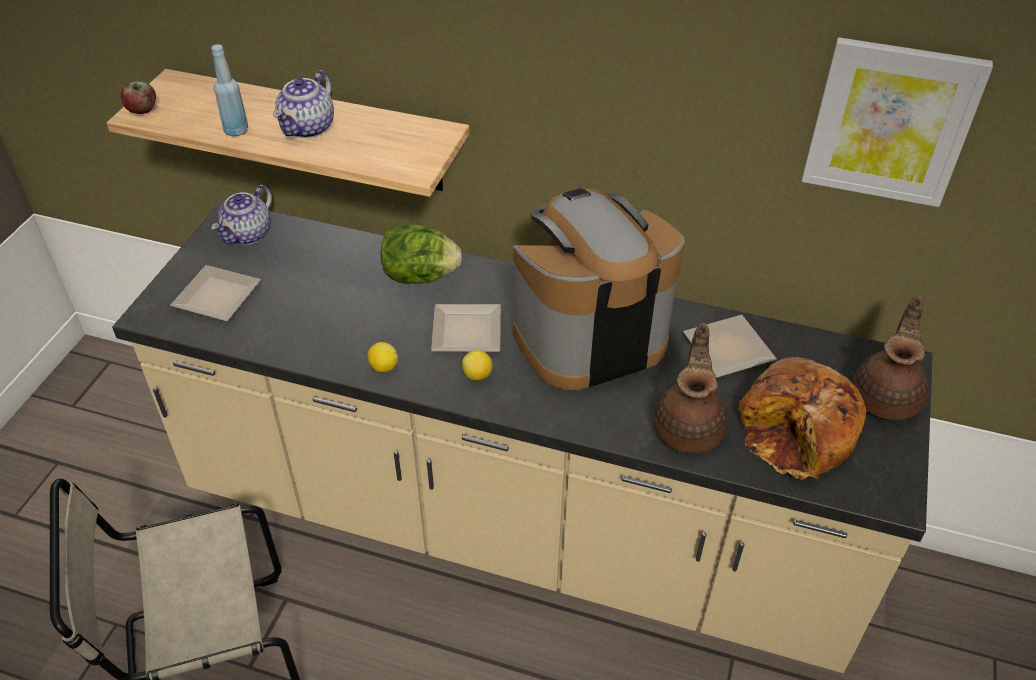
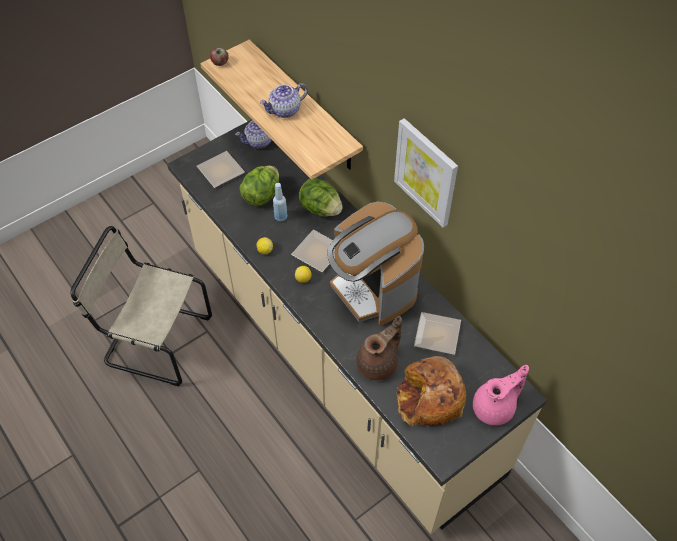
camera: 35 degrees right, 10 degrees up
(236, 131) = (251, 96): blue bottle -> blue bottle (281, 217)
(313, 299) = (261, 195): none -> lettuce
(588, 338) = (372, 289): coffee machine -> coffee machine turned 135 degrees counterclockwise
(887, 396) = (495, 407): brown teapot -> pink teapot
(890, 122) = (535, 267): picture -> picture (426, 172)

